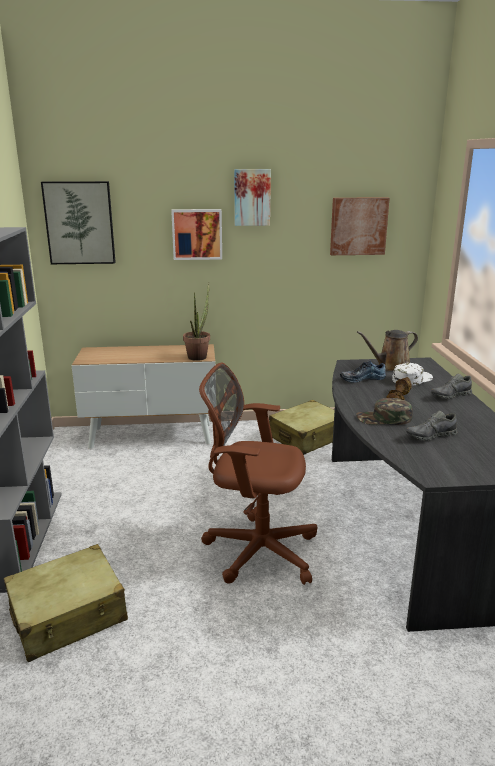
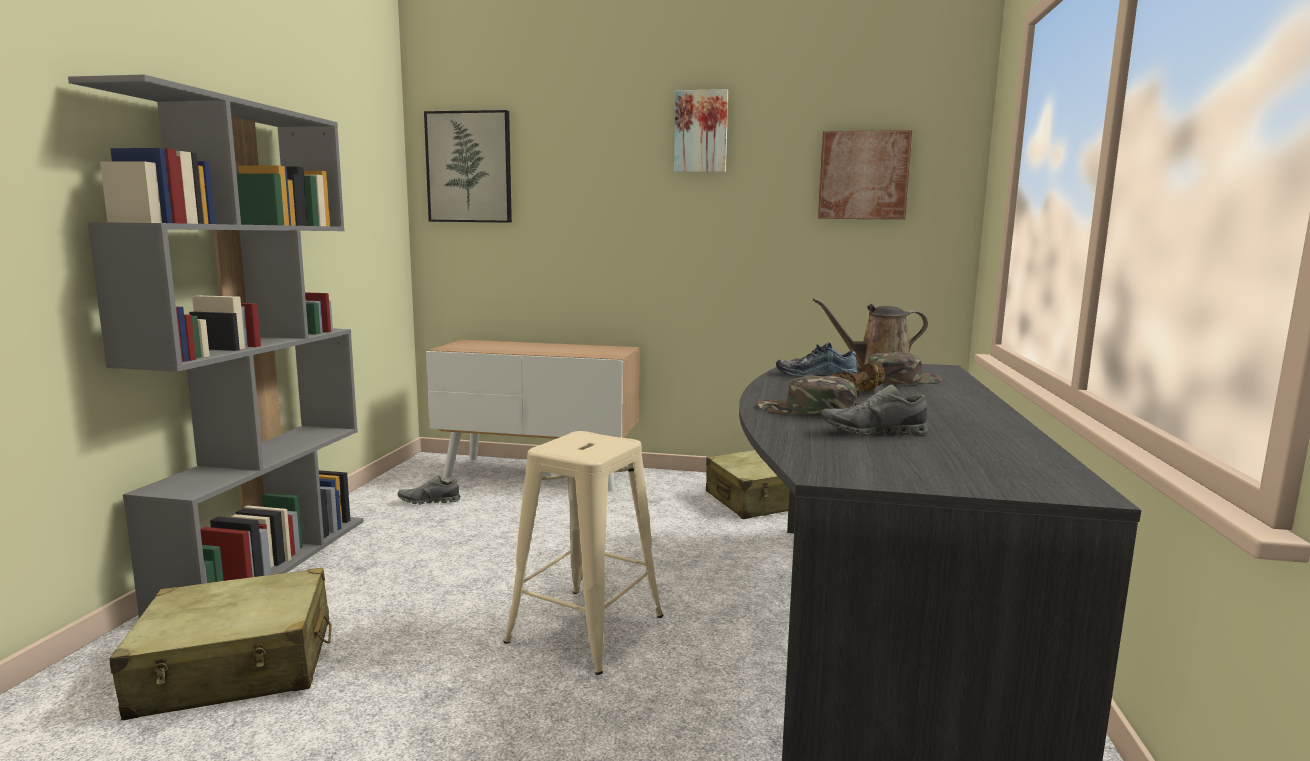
camera: 15 degrees right, 10 degrees down
(197, 234) = (622, 184): picture -> none
(199, 356) = (605, 354): potted plant -> none
(256, 550) = (585, 629): brown office chair -> beige stool
(411, 379) = (901, 380): white cap -> green cap
(450, 395) = (957, 399): grey shoe -> grey shoe (429, 501)

